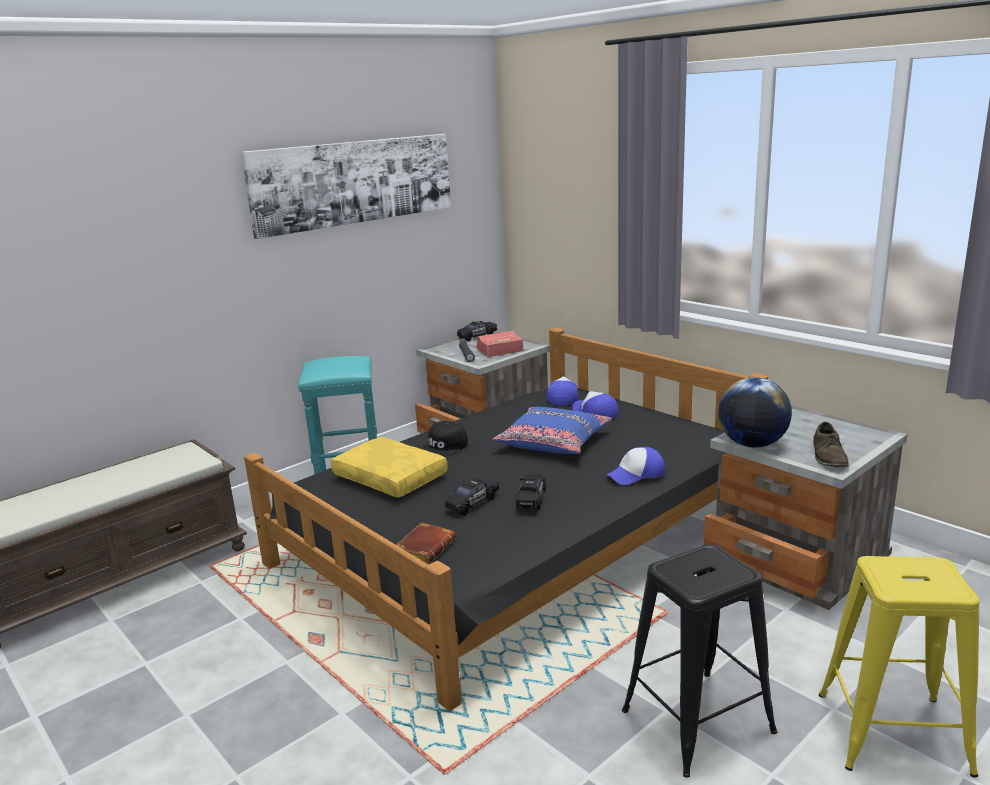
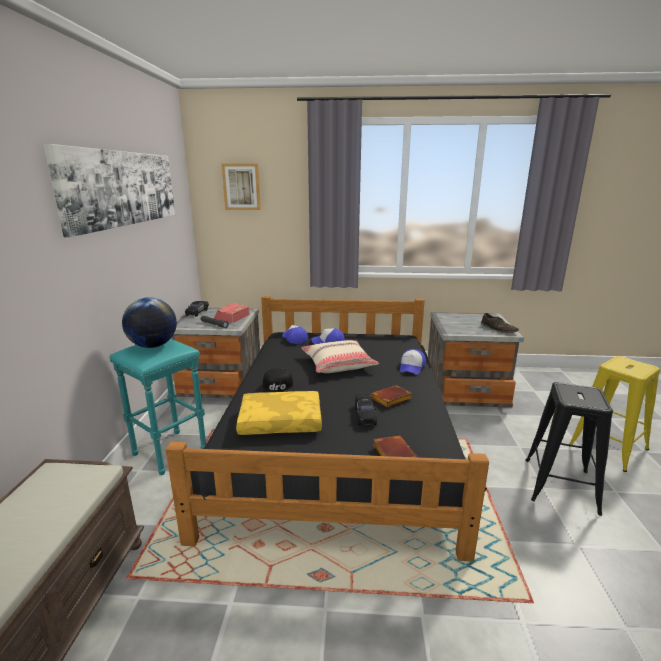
camera: 45 degrees left, 0 degrees up
(531, 499) = (391, 400): black toy car -> brown book
(552, 168) = (241, 187): none -> picture
(553, 442) = (338, 364): blue pillow -> beige pillow
(752, 444) = (463, 332): globe -> globe (153, 346)

